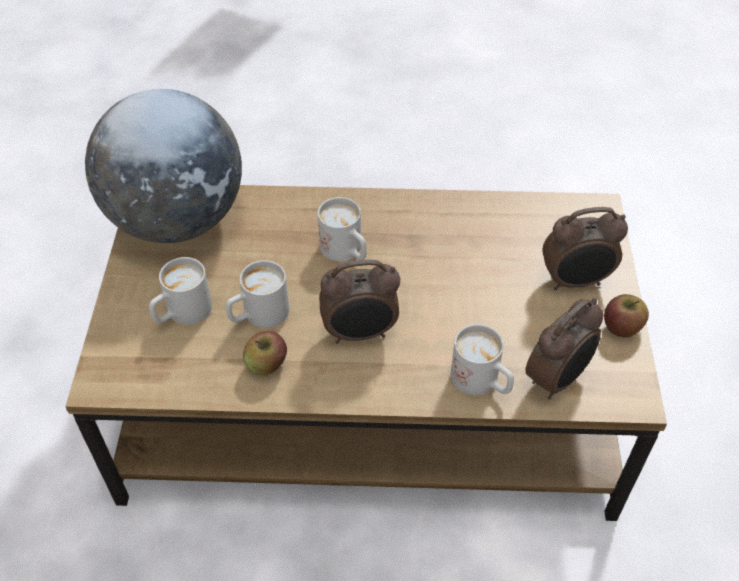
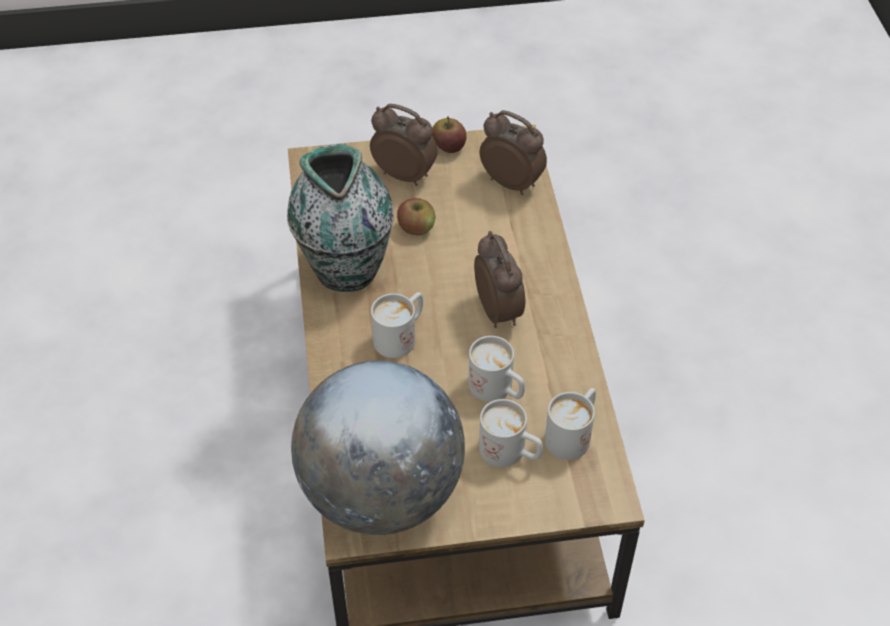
camera: 100 degrees left, 0 degrees up
(266, 364) = (552, 372): apple -> apple (416, 228)
(442, 221) = (346, 267): none -> vase
(482, 382) = (528, 226): white mug -> white mug (573, 434)
(575, 281) = (405, 174): alarm clock -> alarm clock turned 45 degrees counterclockwise

